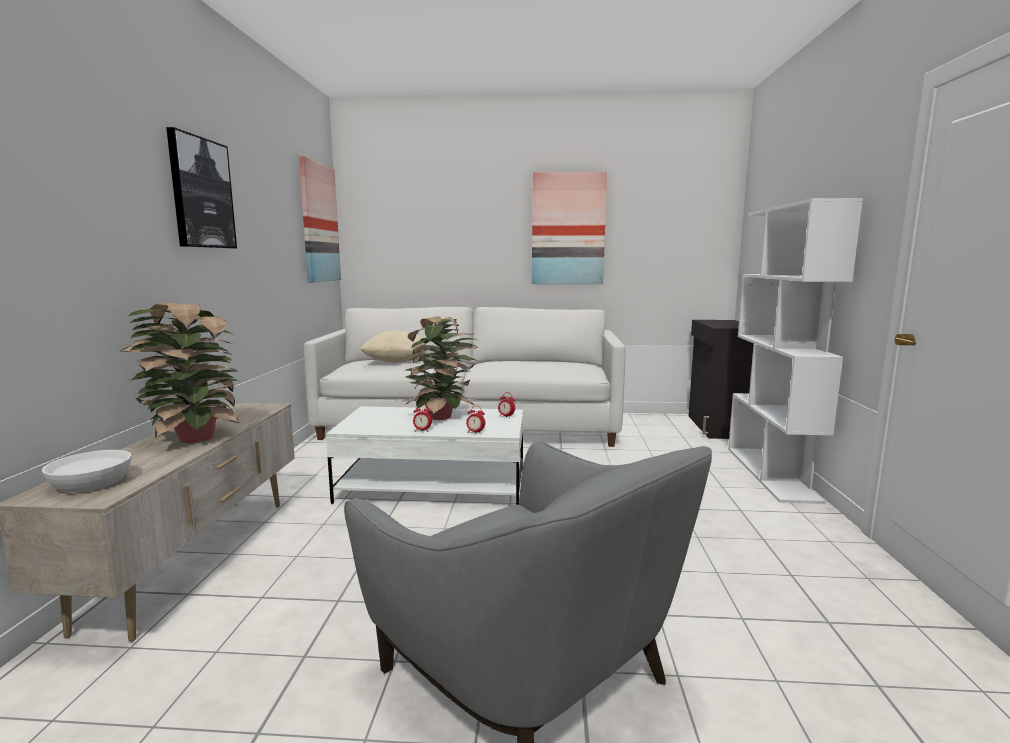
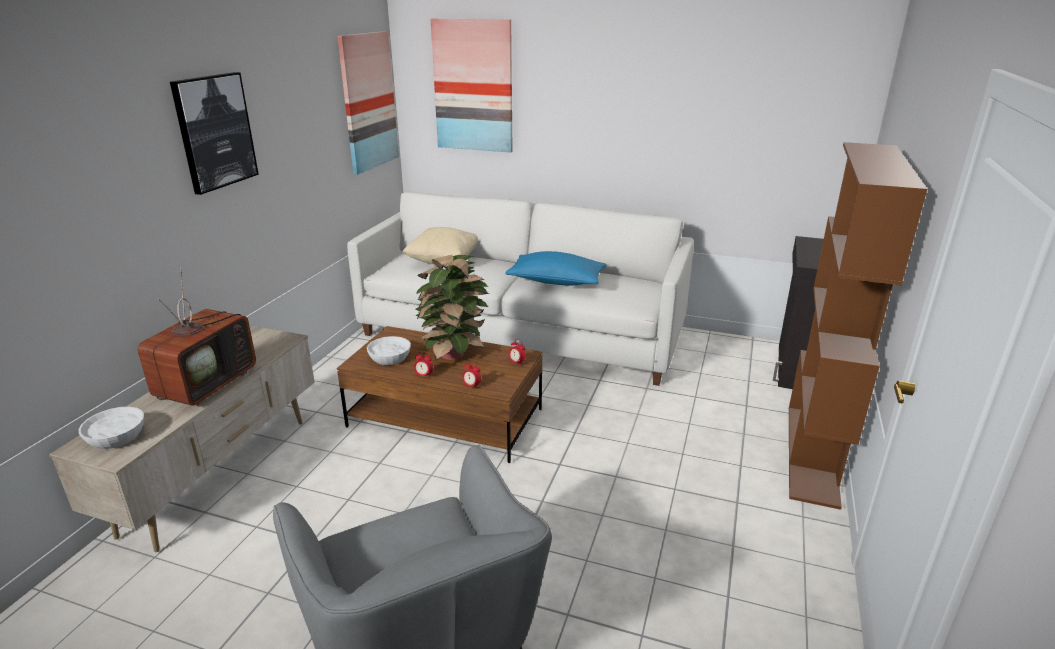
camera: 15 degrees right, 15 degrees up
(193, 438) = (207, 382): potted plant -> television
(378, 423) = (390, 357): none -> white bowl
(434, 486) = (446, 418): white coffee table -> brown coffee table
(509, 364) = (556, 281): none -> blue pillow
(568, 229) = (652, 112): picture -> picture (473, 86)
(771, 473) = (813, 454): white bookcase -> brown bookcase

